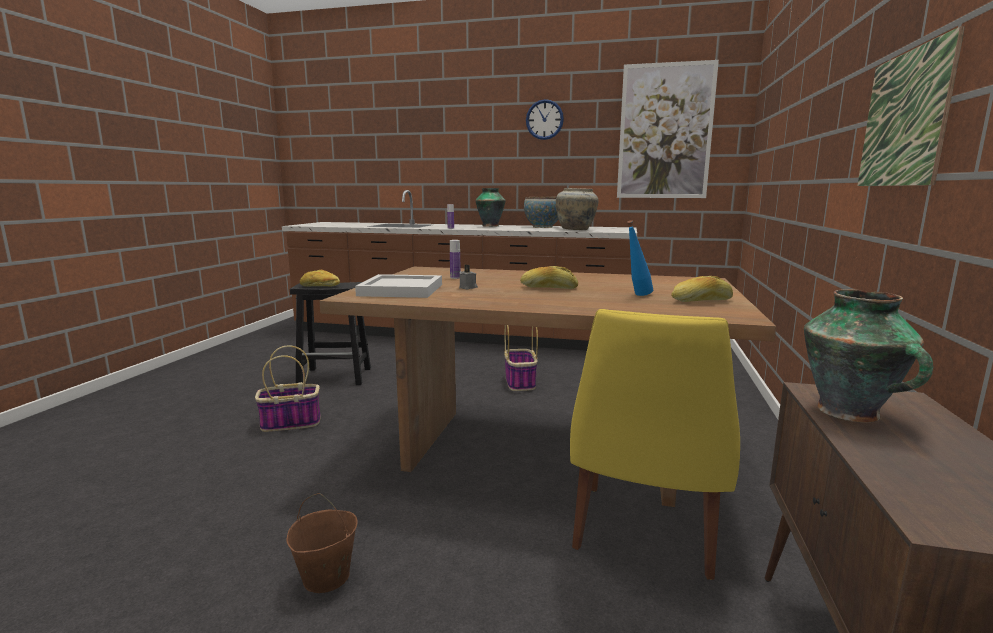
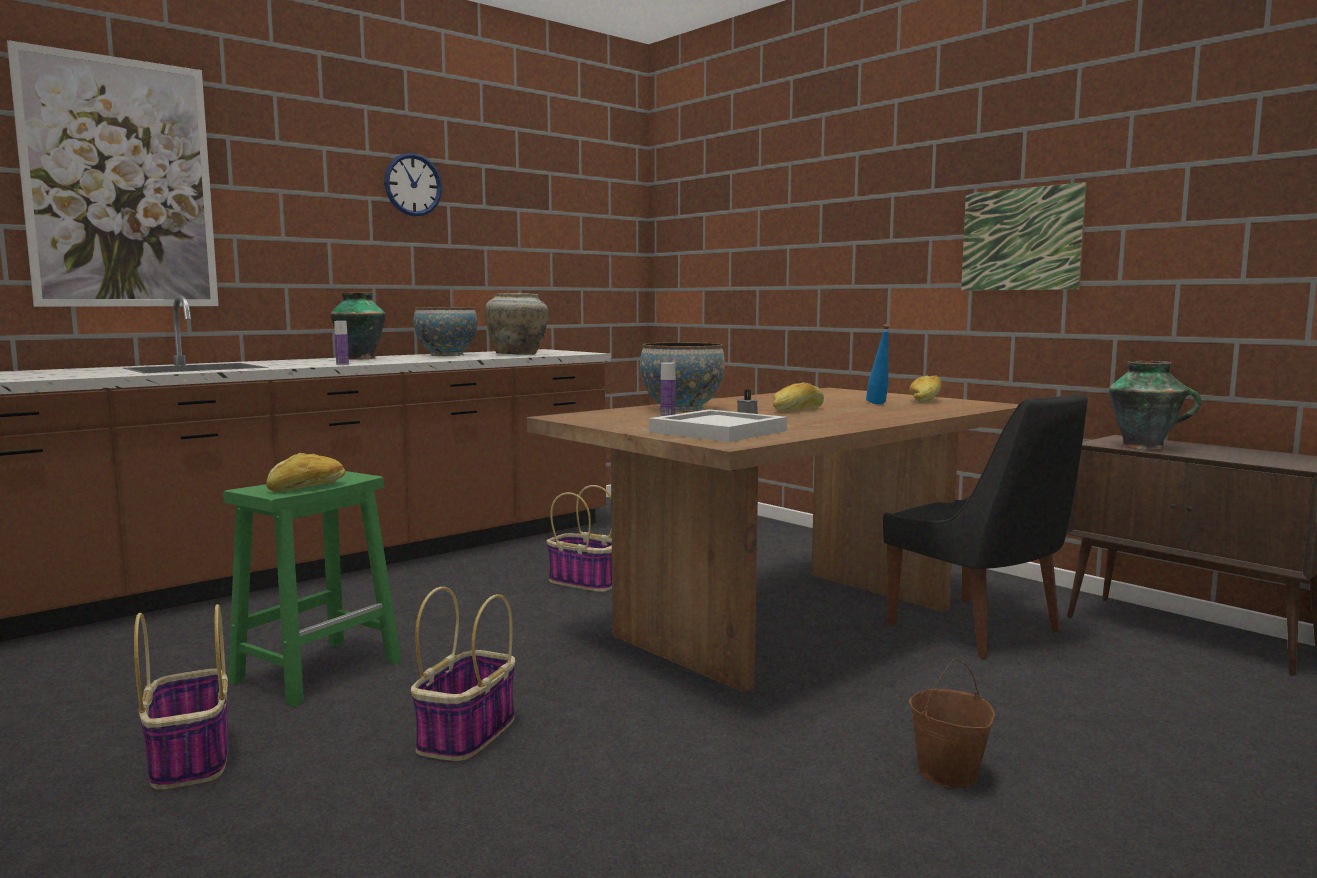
camera: 55 degrees left, 5 degrees down
(238, 389) = (190, 758): none -> basket
(336, 376) = (319, 670): black stool -> green stool
(497, 275) = (682, 409): none -> bowl
(644, 532) = (979, 629): yellow chair -> black chair
(665, 132) = (566, 219): picture -> picture (120, 184)

